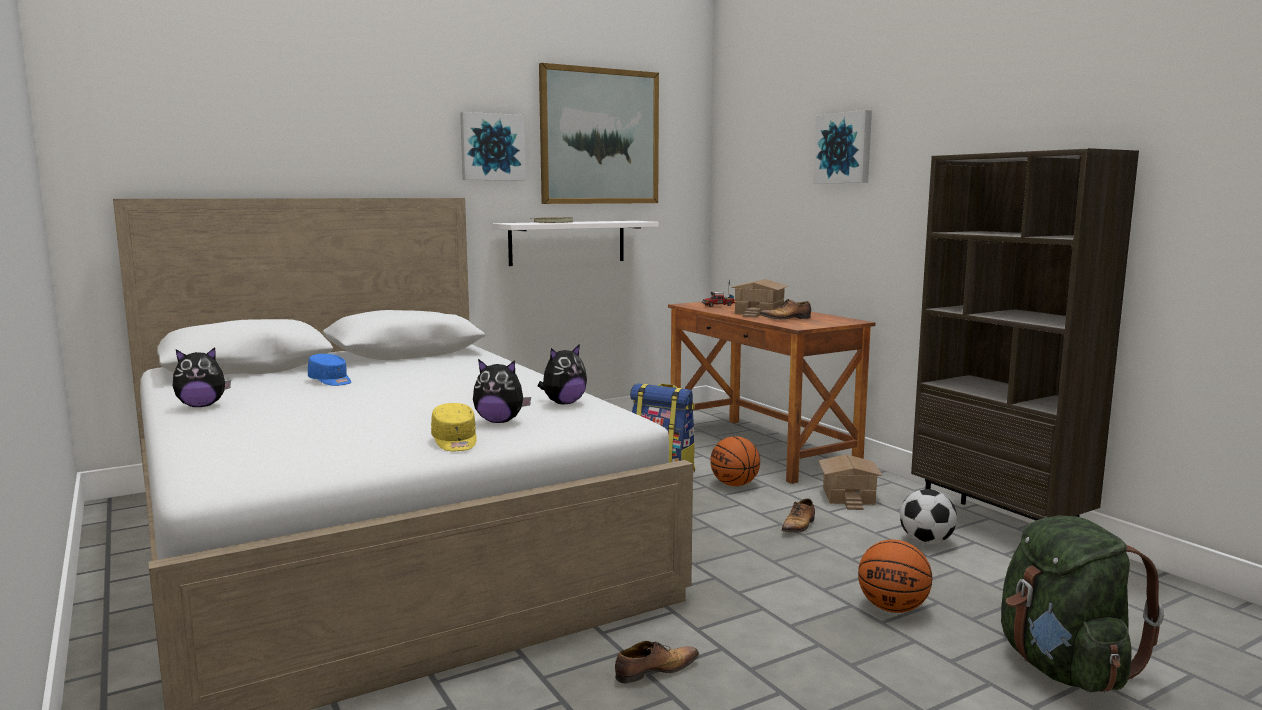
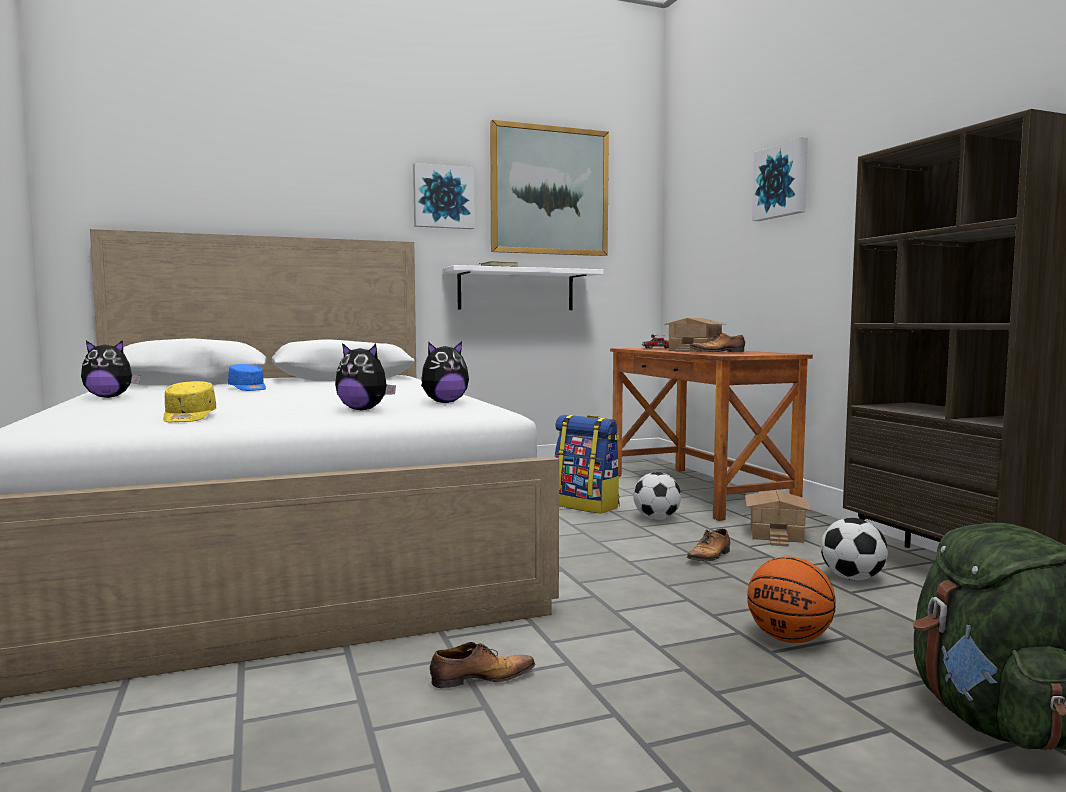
camera: 10 degrees right, 5 degrees down
(455, 441) = (298, 418): yellow cap -> yellow cap (188, 418)
(734, 484) = (656, 518): basketball -> football

